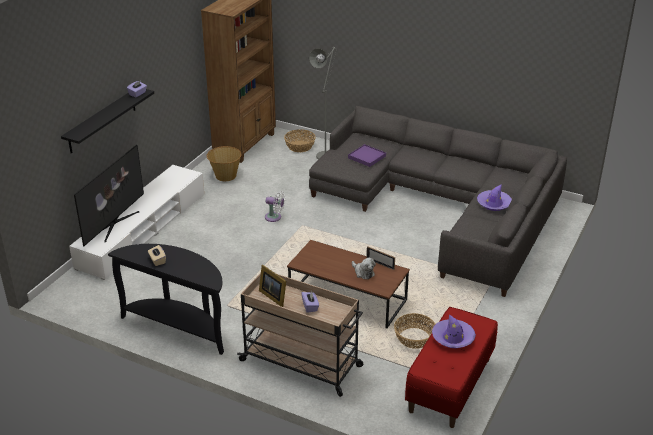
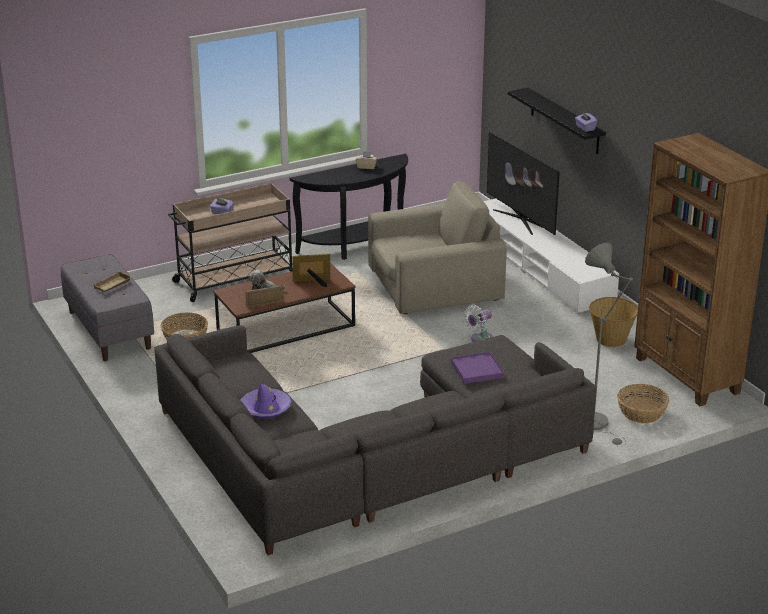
camera: 125 degrees right, 5 degrees down
(215, 262) = (433, 285): none -> beige armchair
(273, 296) = (258, 204): picture frame -> picture frame (313, 282)
(450, 385) = (109, 330): red bench -> grey bench
(453, 337) = (112, 285): purple hat -> beige tray

